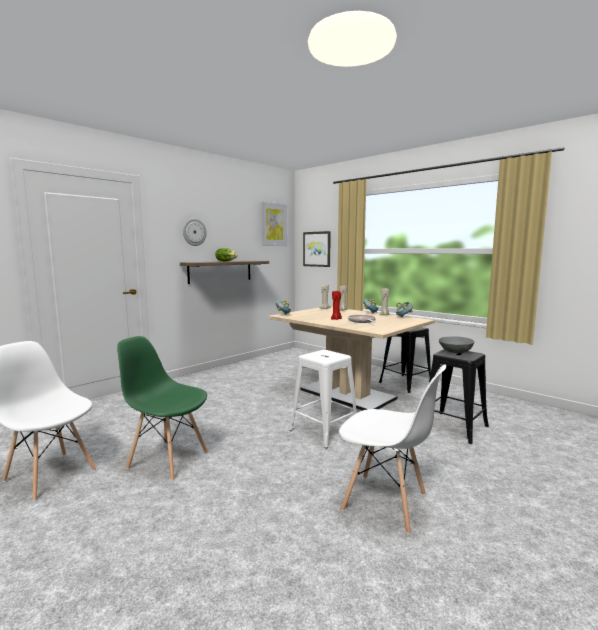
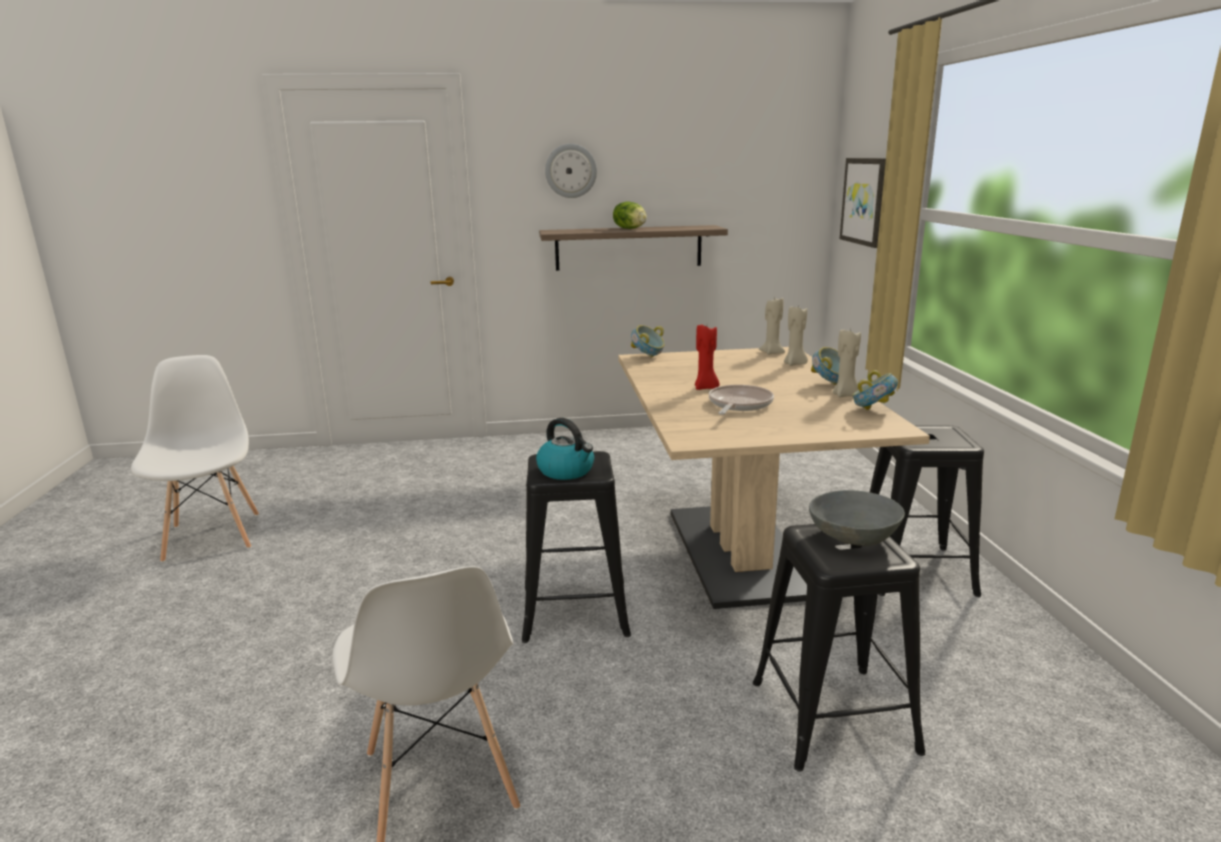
camera: 40 degrees right, 10 degrees up
(167, 459) = (324, 566): green chair -> none
(273, 224) = (773, 142): picture -> none
(324, 430) = (575, 609): white stool -> black stool
(328, 357) = (567, 471): none -> kettle

